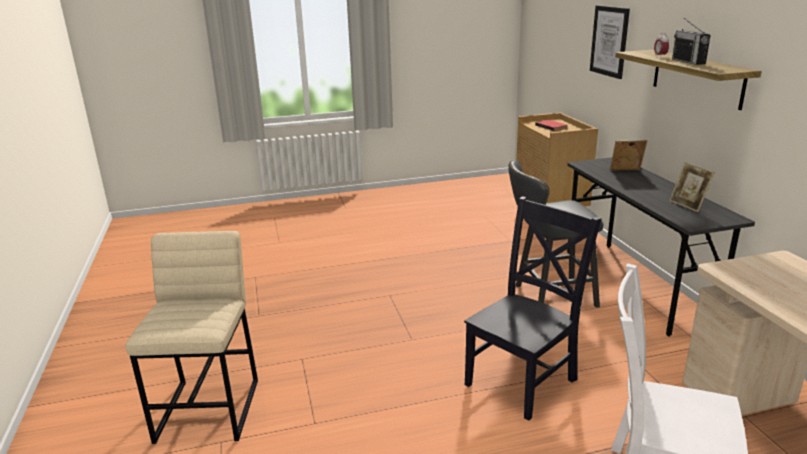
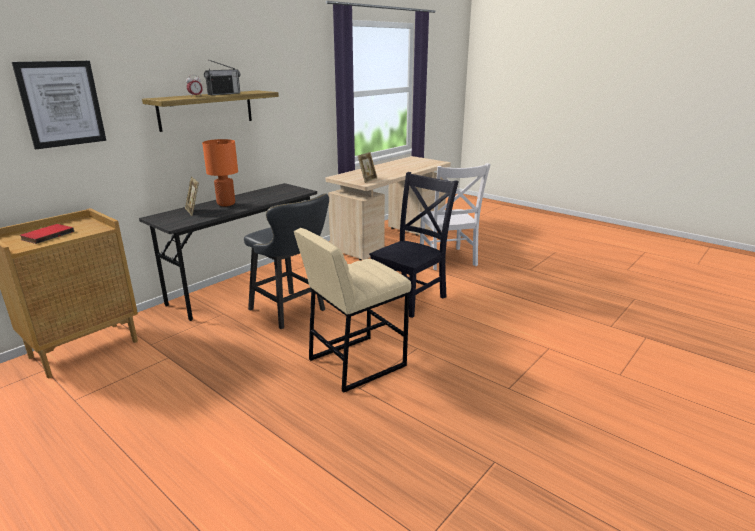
camera: 125 degrees left, 0 degrees up
(209, 408) = (615, 400): beige chair -> beige chair (355, 363)
(524, 380) = (410, 298): black chair -> black chair turned 120 degrees clockwise
(642, 183) = (226, 205): none -> orange table lamp
(688, 205) = (268, 193): picture frame -> picture frame (367, 180)

